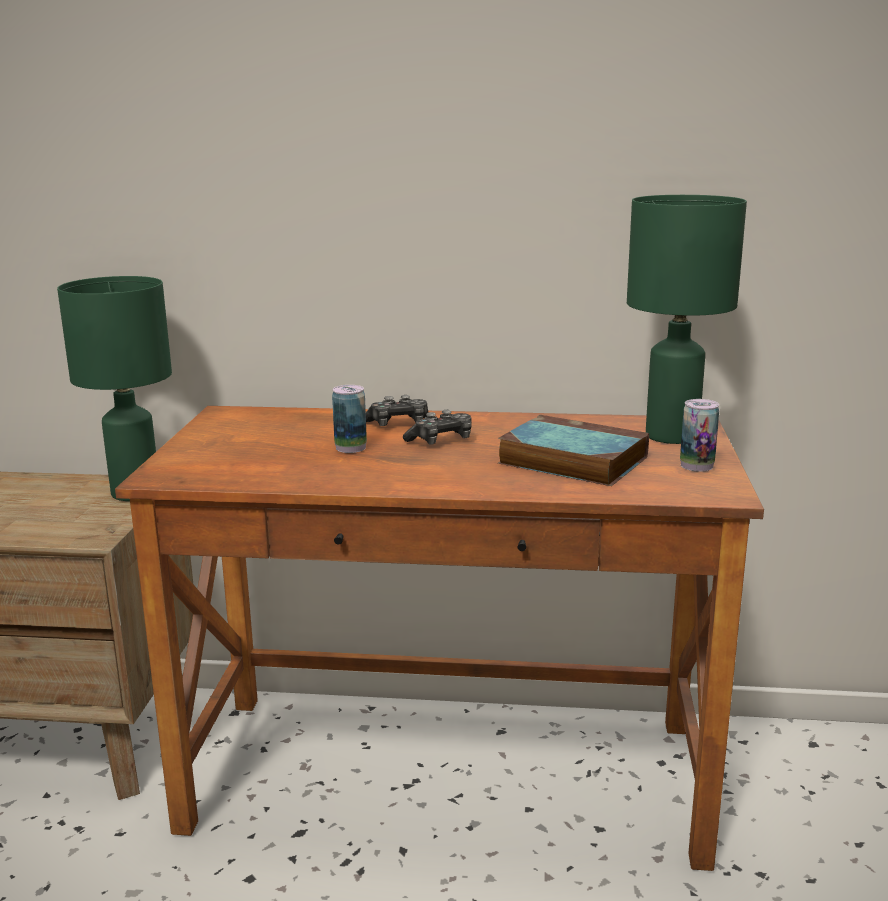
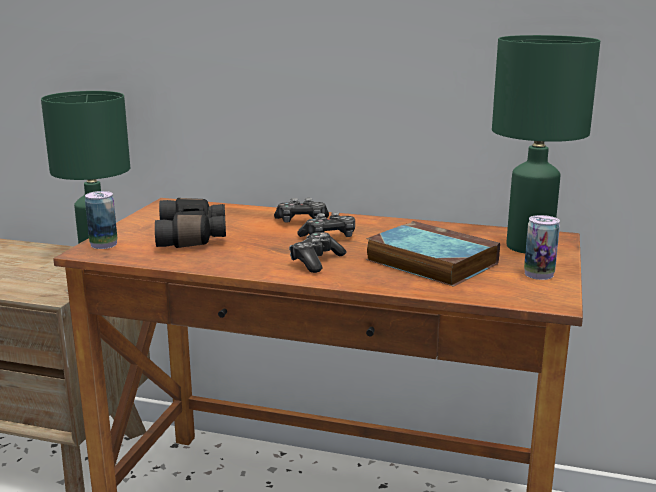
camera: 10 degrees right, 0 degrees up
(277, 450) = (193, 236): none -> black binoculars
(350, 448) = (252, 238): can -> can (103, 244)
(441, 469) = (316, 261): none -> game controller

